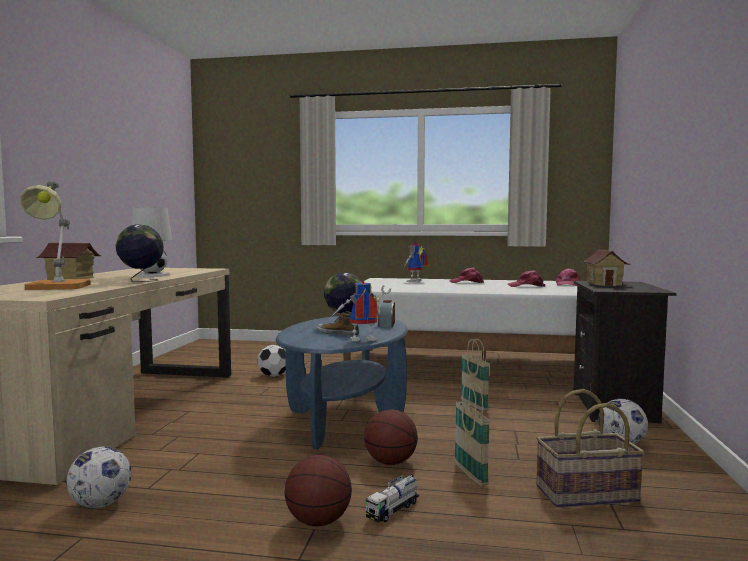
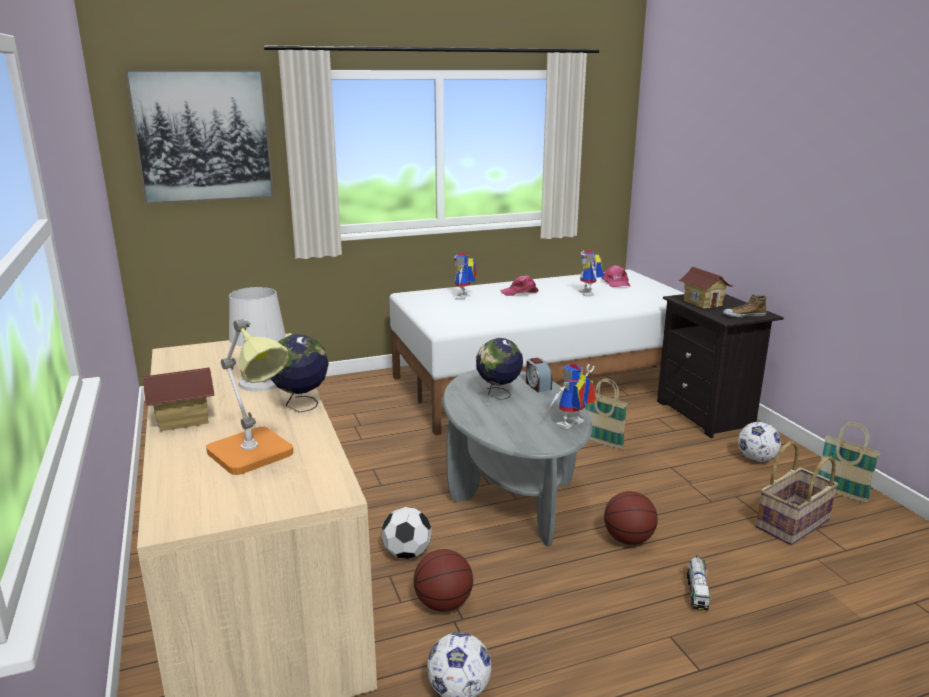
camera: 30 degrees left, 15 degrees up
(253, 158) = (203, 136): none -> picture
(273, 375) = (350, 449): football -> football (407, 553)
(318, 521) = (663, 627): basketball -> basketball (443, 604)
(337, 333) = (523, 415): shoe -> shoe (743, 315)
(344, 416) = (512, 492): blue coffee table -> grey coffee table
(470, 475) = (701, 532): basket -> basket (841, 493)
(526, 286) = (589, 294): pink cap -> toy robot

